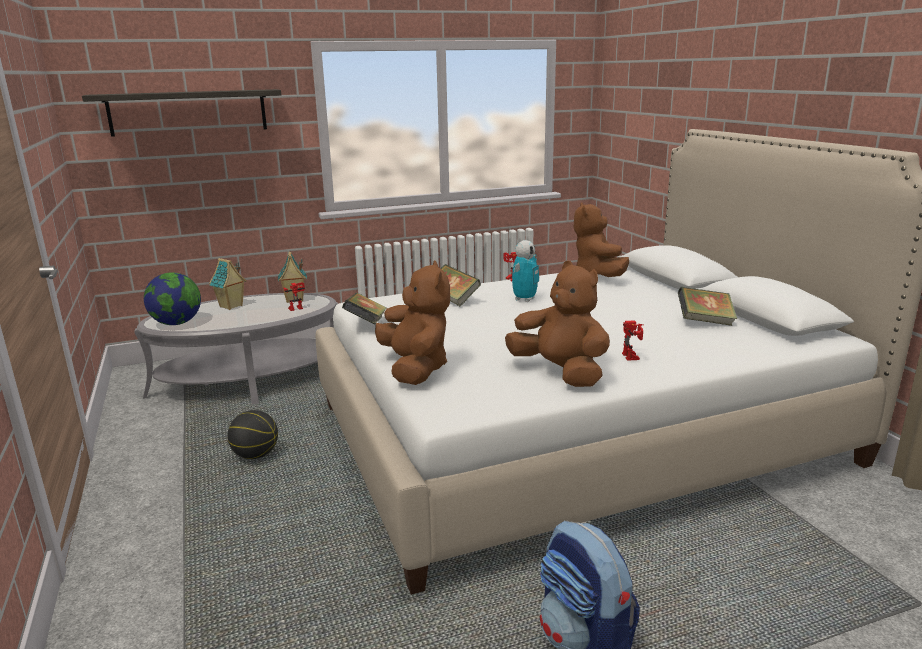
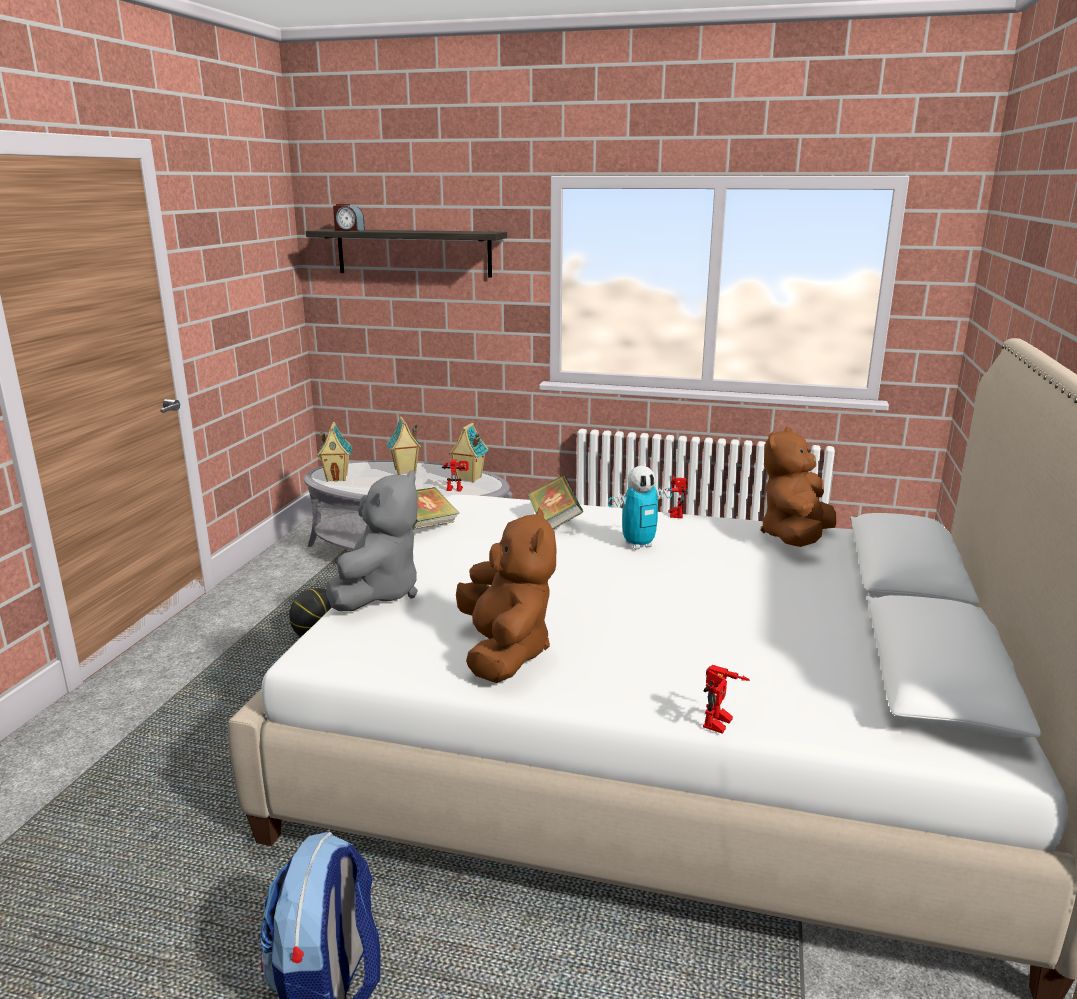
camera: 35 degrees right, 0 degrees up
(125, 93) = (348, 230): none -> alarm clock
(177, 323) = (337, 478): globe -> toy house
(415, 368) = (379, 593): brown plush toy -> grey plush toy
(633, 357) = (624, 665): toy robot -> toy robot (721, 725)
(705, 322) = (820, 651): book -> none

